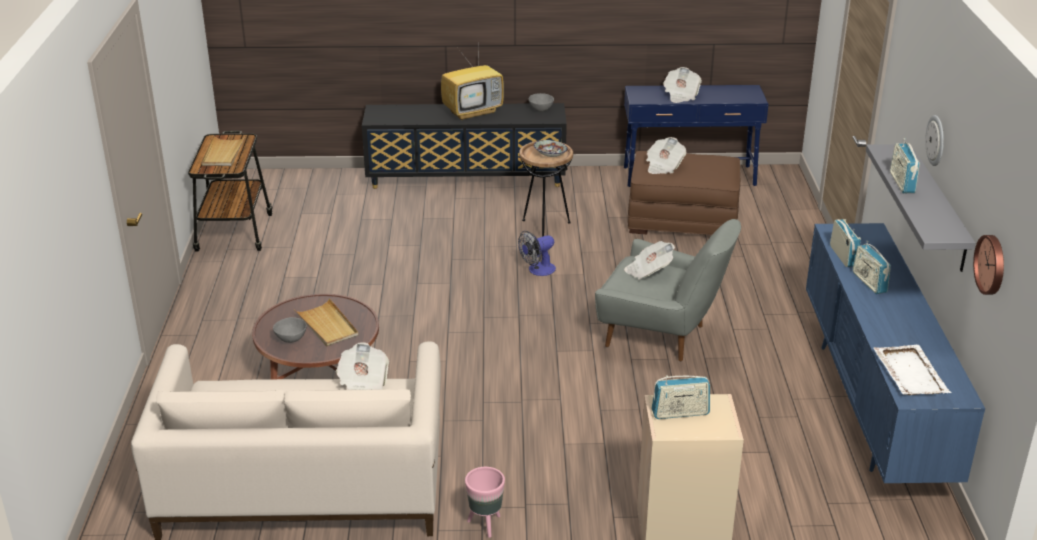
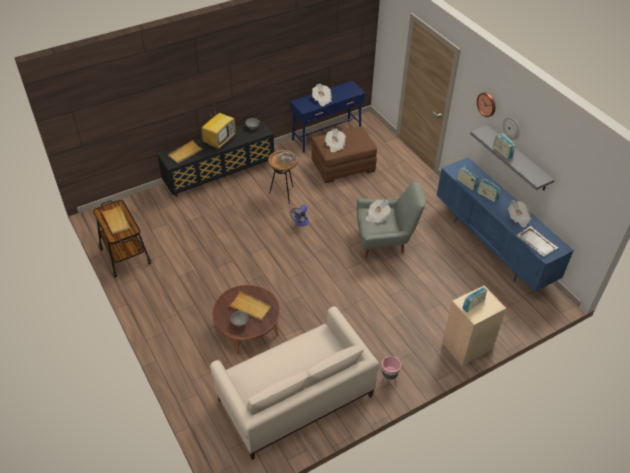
camera: 30 degrees left, 15 degrees up
(363, 384) = (309, 339): newspaper -> newspaper (518, 218)
(407, 113) = (185, 153): none -> beige tray
(992, 264) = (570, 191): wall clock -> wall clock (487, 104)

